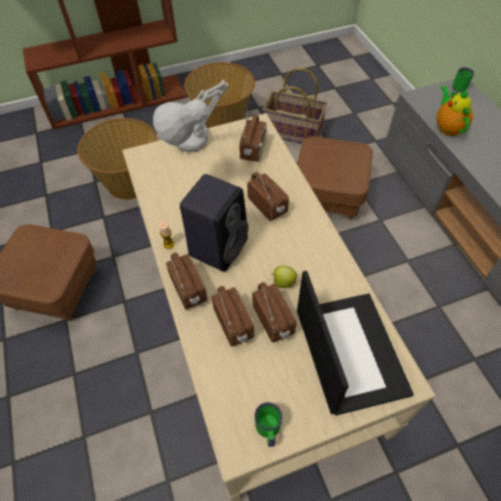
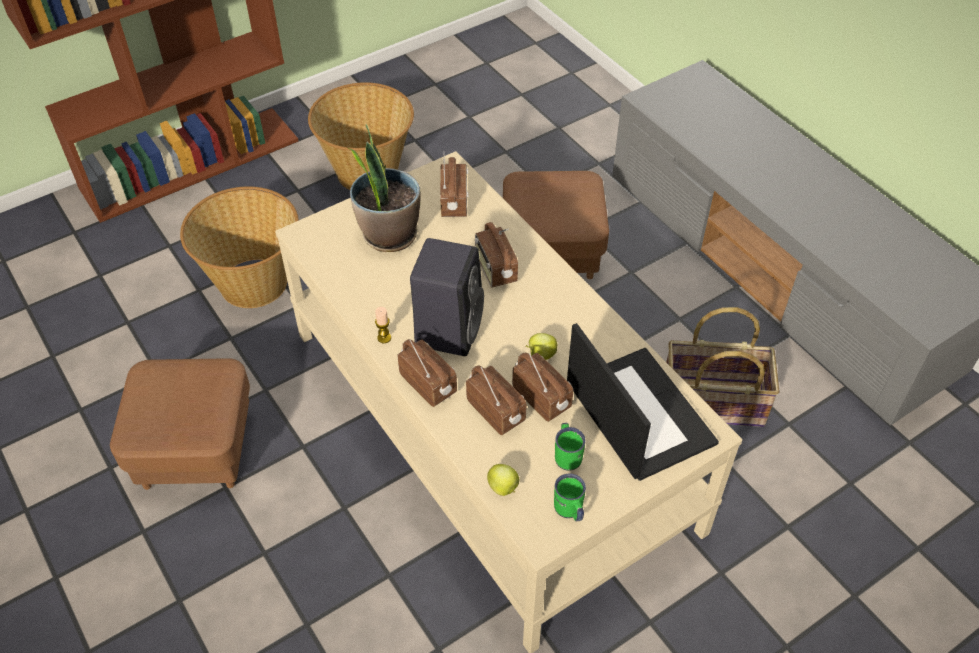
camera: 15 degrees left, 5 degrees down
(199, 166) = (389, 234): grey table lamp -> potted plant
(219, 394) = (503, 488): none -> apple
(268, 206) = (495, 270): radio -> radio turned 150 degrees counterclockwise
(292, 132) = (476, 169): basket -> basket (712, 403)
(447, 127) = (694, 133): teapot -> none
(459, 86) = (697, 75): green mug -> green mug (567, 454)

